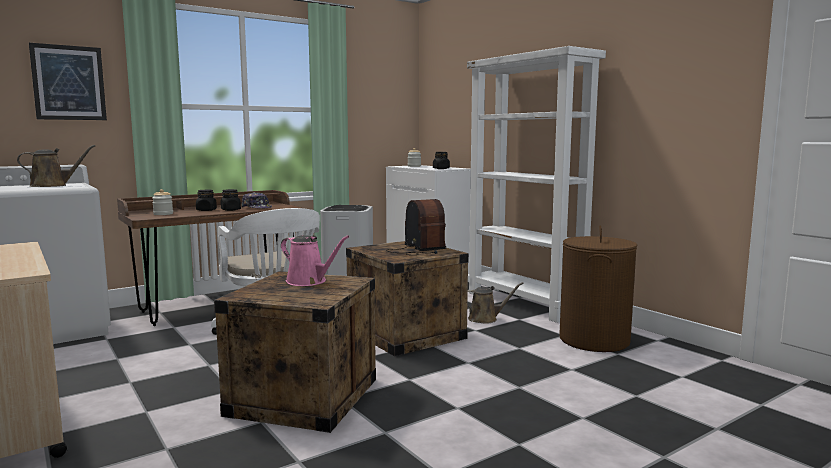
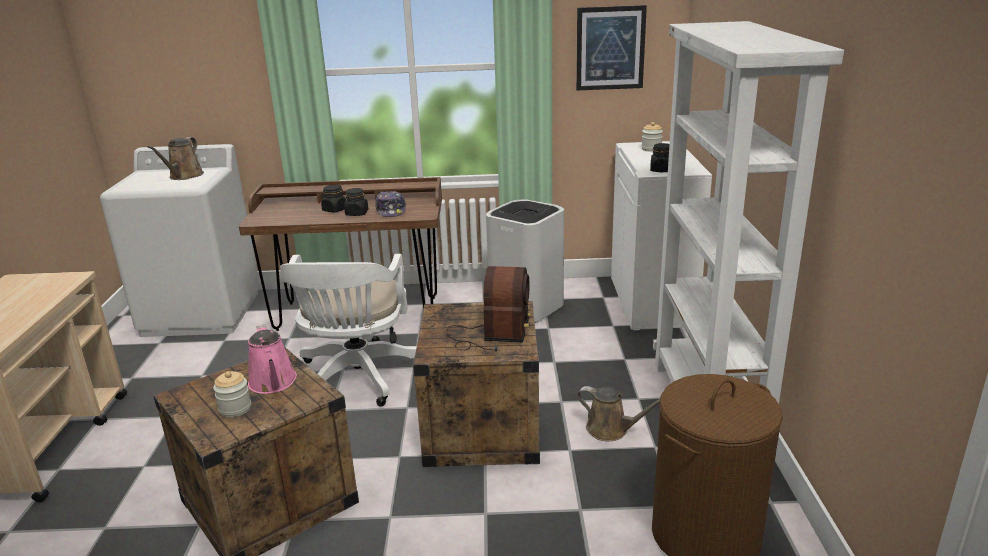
camera: 35 degrees right, 15 degrees up
(52, 185) = (184, 176): brown watering can -> brown watering can turned 90 degrees clockwise
(68, 83) = (212, 54): picture -> picture (610, 48)
(163, 214) = (283, 214): jar -> jar (235, 408)

